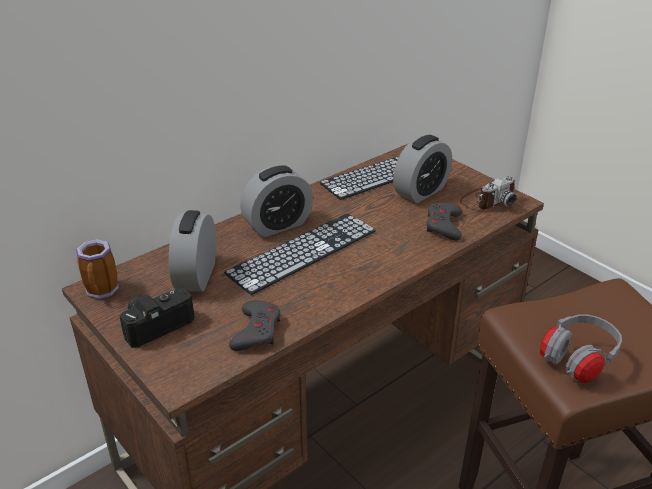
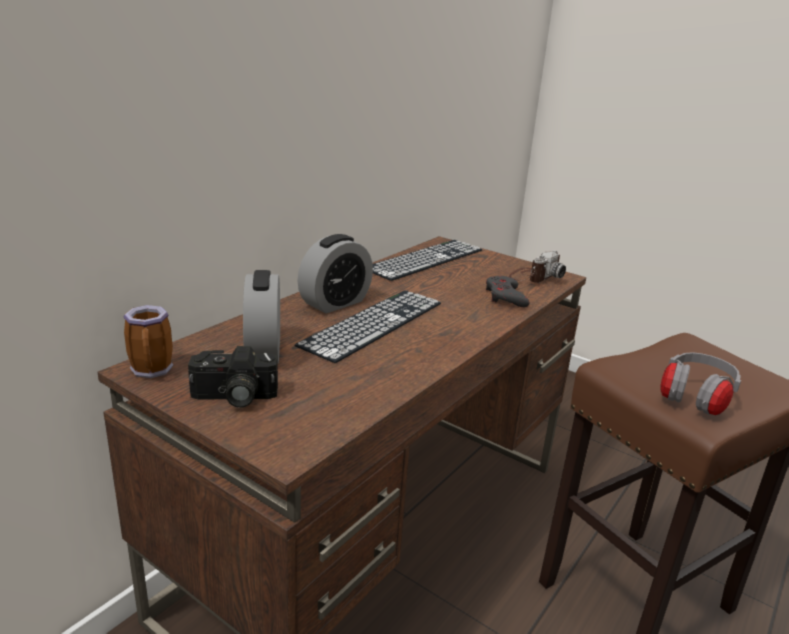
camera: 15 degrees left, 10 degrees down
(156, 324) = (233, 397): camera -> camera turned 135 degrees counterclockwise
(256, 330) = (357, 395): grey game controller -> none
(421, 192) = (467, 272): alarm clock -> none

